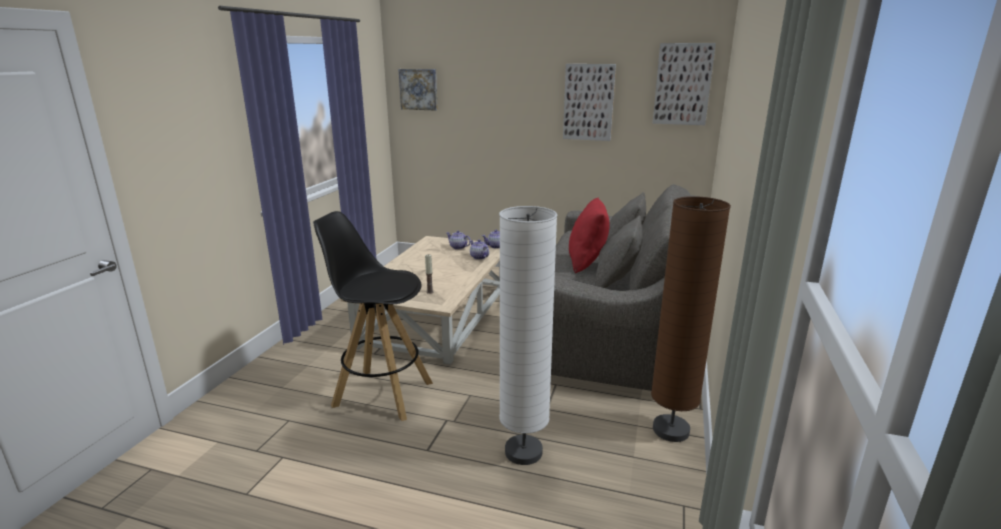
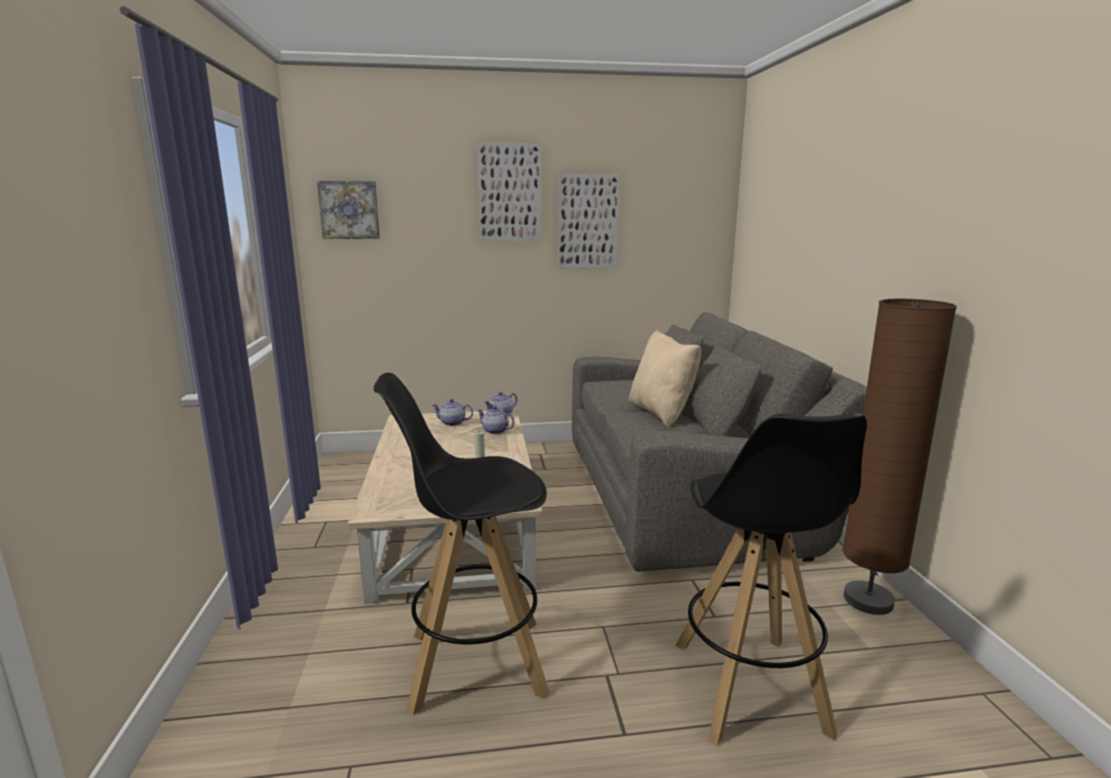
camera: 25 degrees left, 5 degrees down
(523, 452) = (749, 688): white floor lamp -> black stool
(587, 262) = (661, 413): red pillow -> beige pillow
(683, 84) = (694, 198): picture -> picture (509, 193)

